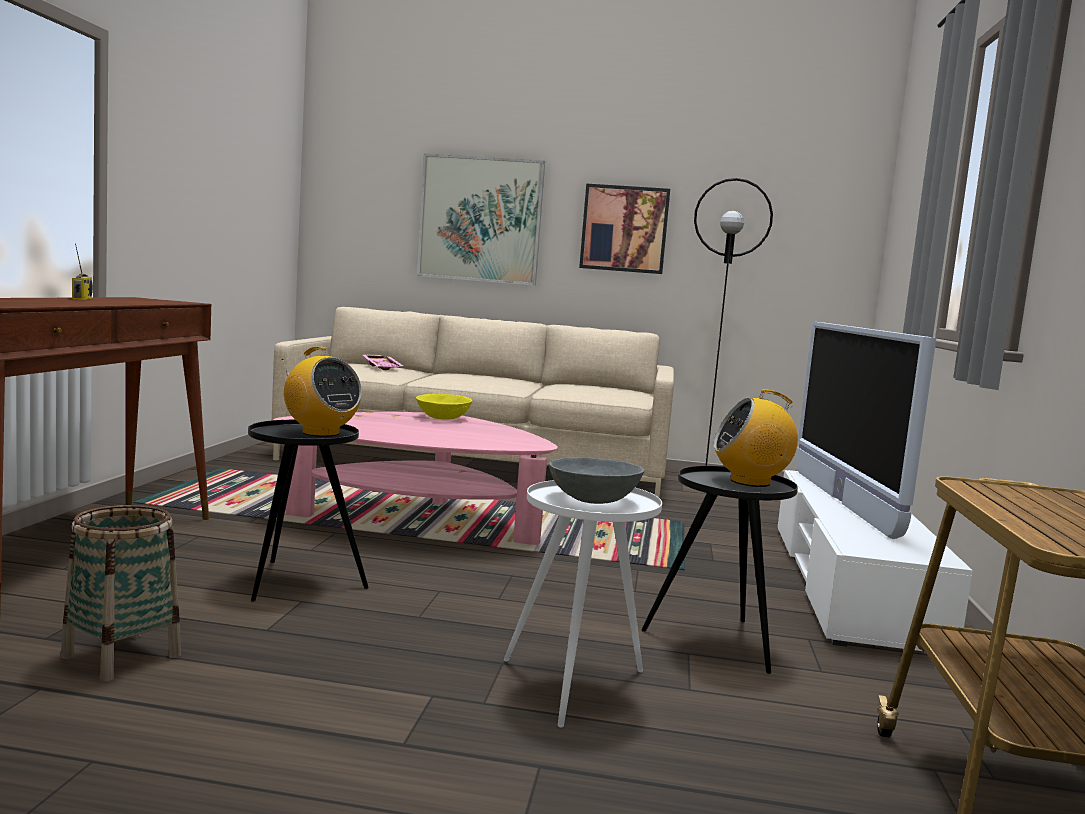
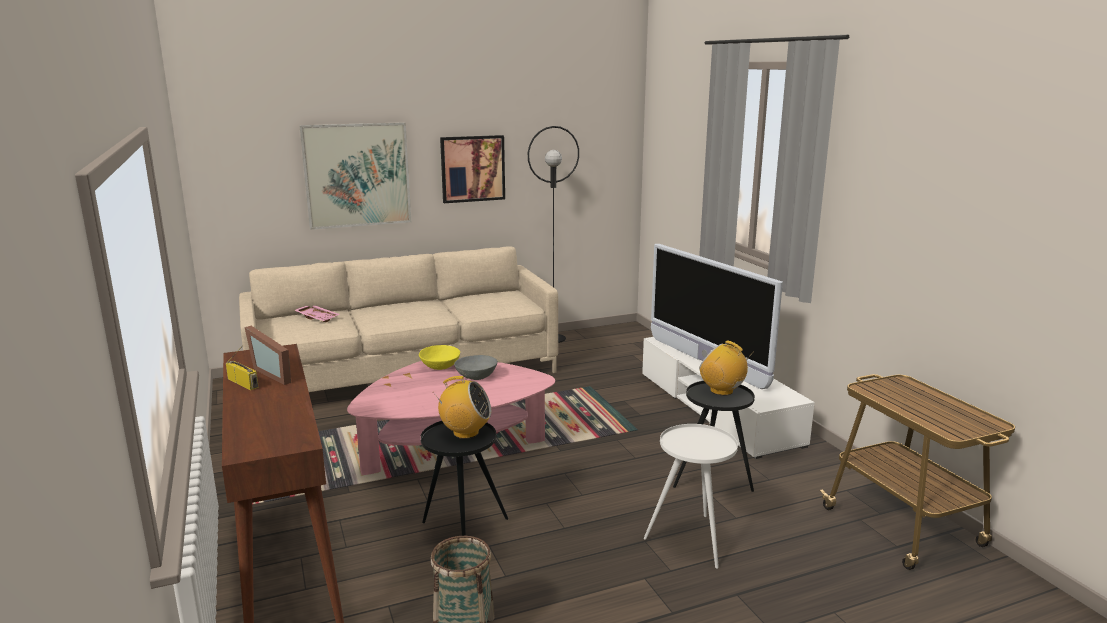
camera: 30 degrees left, 10 degrees up
(129, 301) = (276, 373): none -> picture frame
(594, 499) = (696, 442): grey bowl -> grey bowl (477, 376)
(750, 482) = (722, 391): radio -> radio turned 75 degrees clockwise

